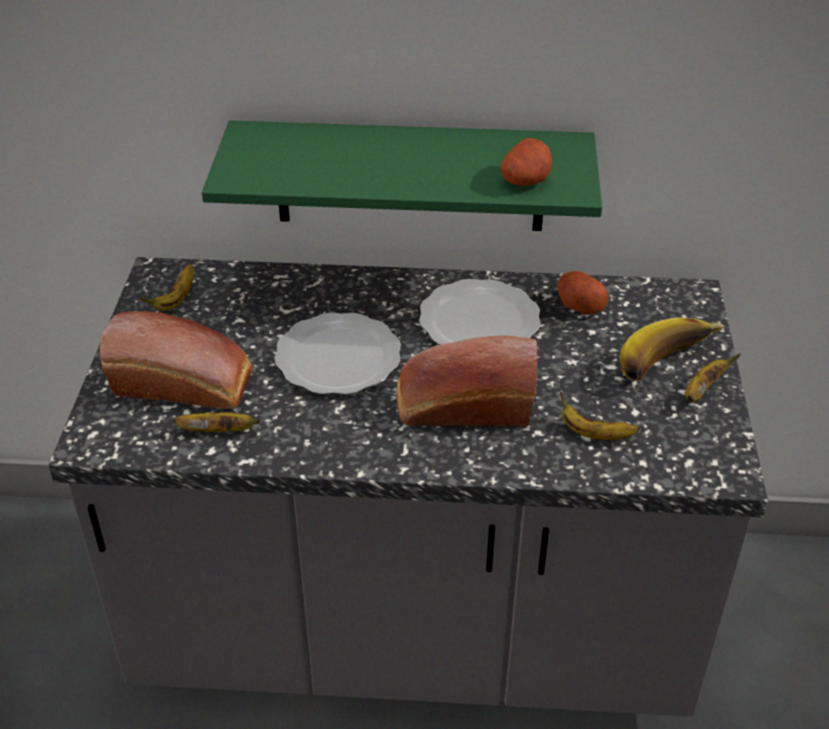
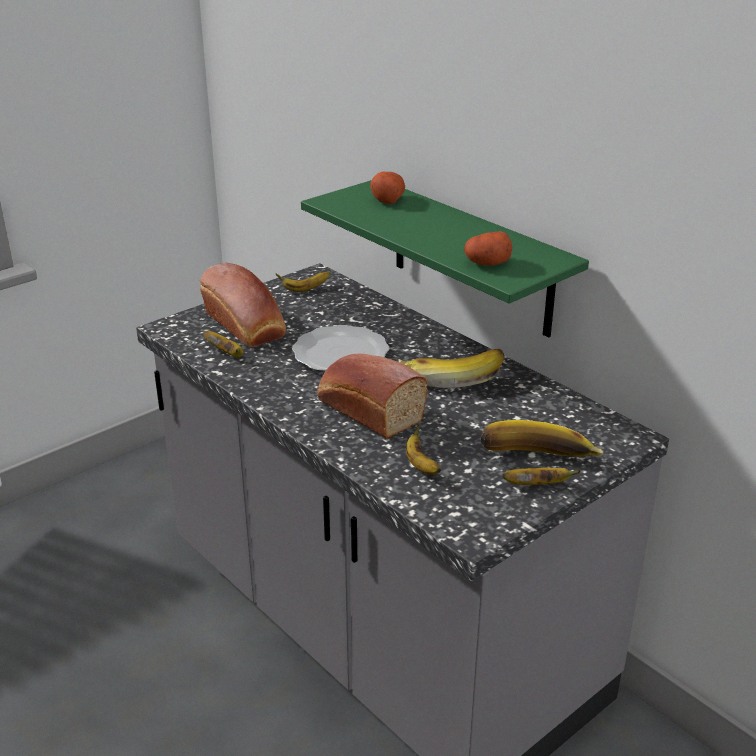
camera: 45 degrees right, 10 degrees down
(478, 320) = (452, 376): plate -> banana
(578, 305) = (533, 400): potato -> potato (387, 199)

